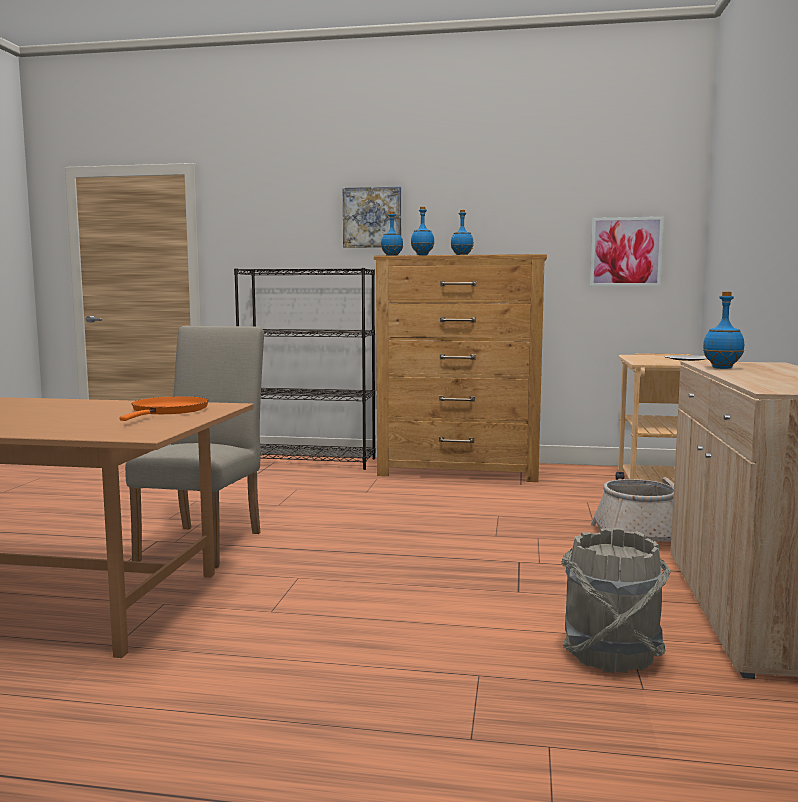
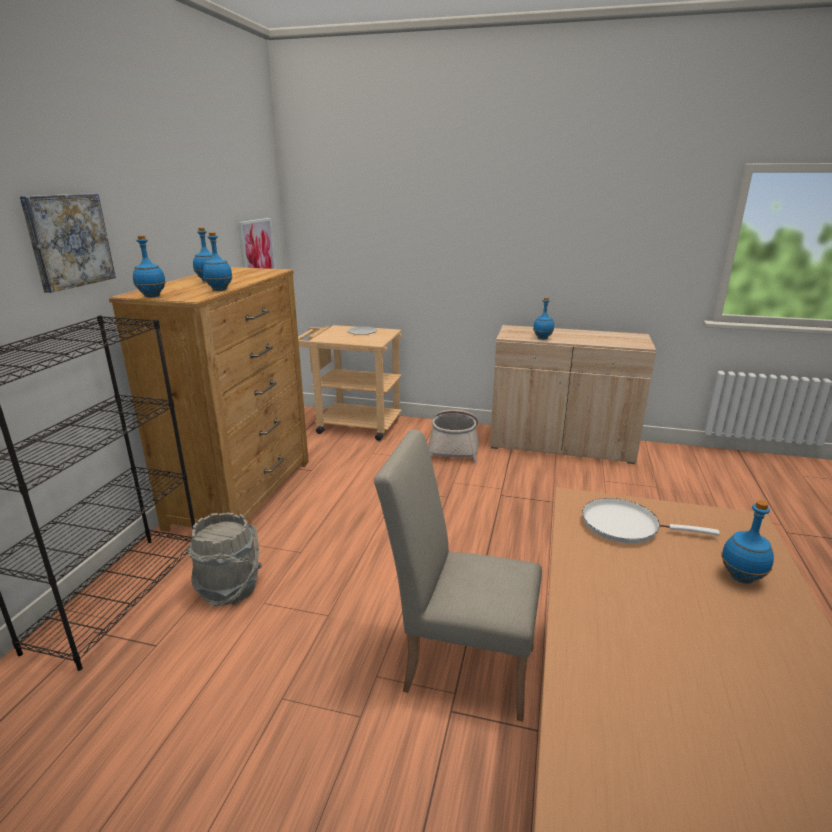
camera: 85 degrees left, 15 degrees up
(58, 425) = (740, 577): none -> blue bottle
(168, 411) = (625, 525): orange frying pan -> white frying pan
(611, 654) = (625, 488): grey bucket -> grey bucket (229, 588)

